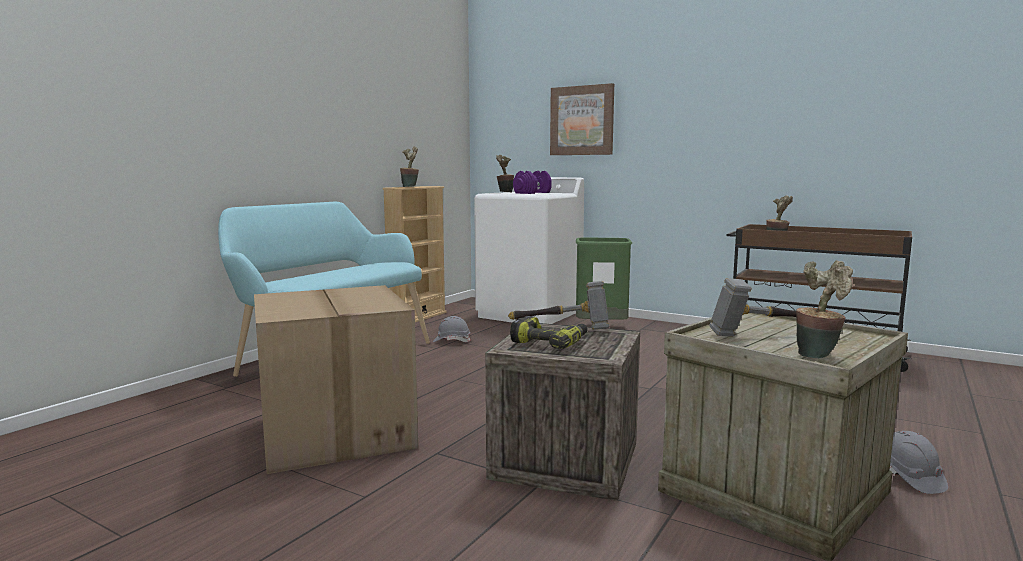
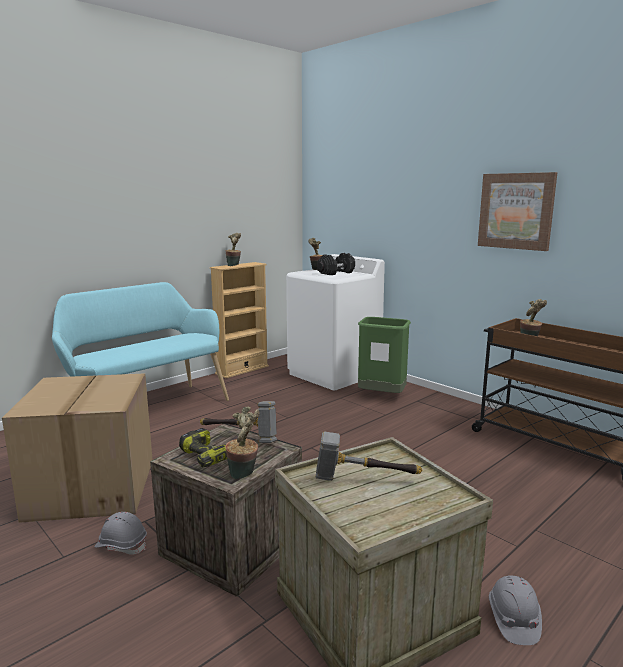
camera: 15 degrees right, 5 degrees up
(451, 341) = (248, 399): grey hard hat -> grey hard hat (121, 545)
(532, 193) = (336, 273): purple dumbbell -> black dumbbell
(582, 120) = (385, 208): picture -> picture (516, 211)
(818, 354) = (372, 519): potted plant -> potted plant (244, 474)

